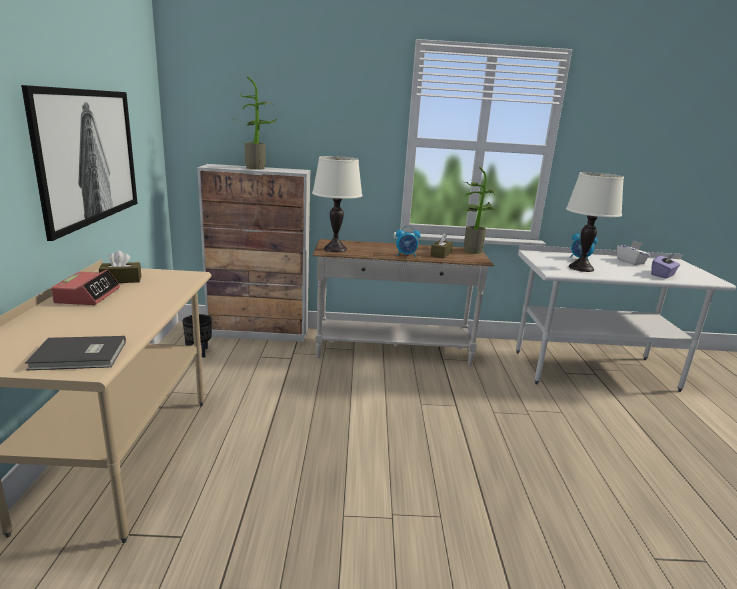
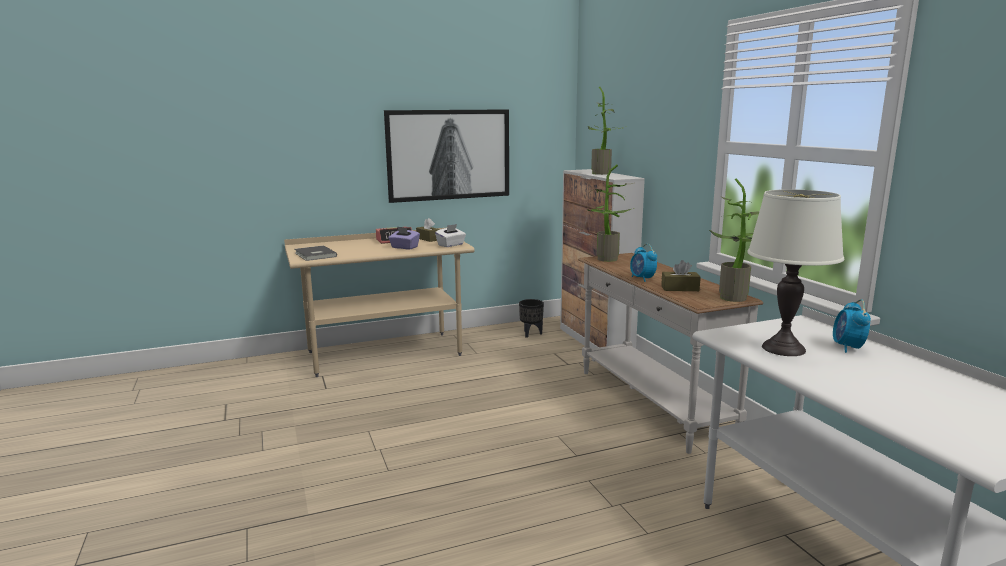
camera: 70 degrees right, 5 degrees down
(335, 249) = (606, 260): white table lamp -> potted plant
(630, 261) = (937, 383): white tissue box -> white tissue box (451, 245)
(663, 275) = (894, 406): purple tissue box -> purple tissue box (404, 247)

